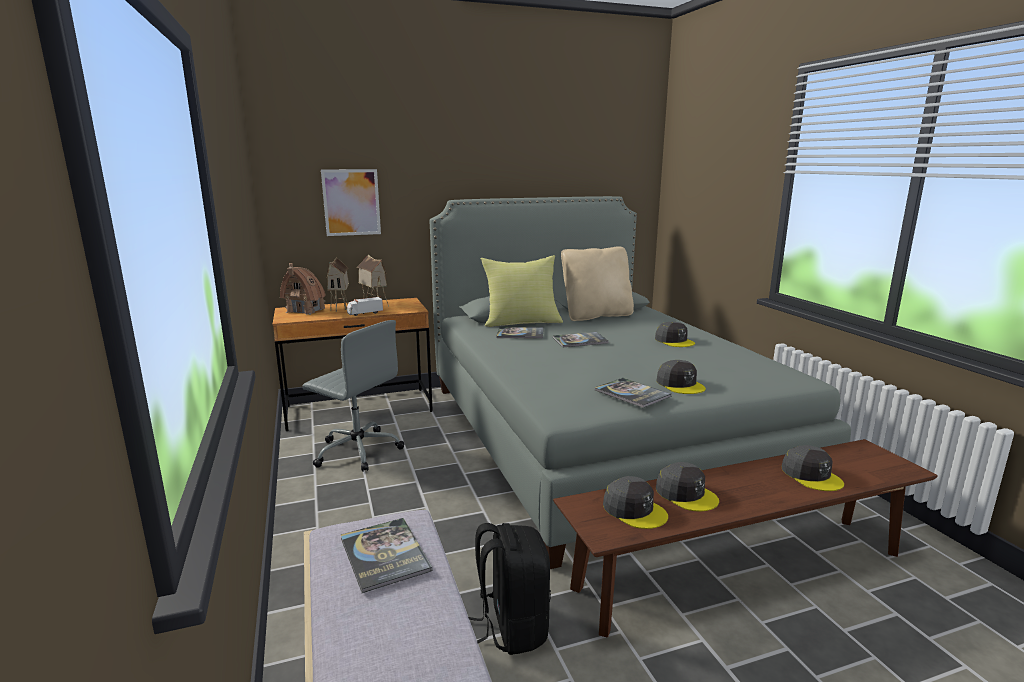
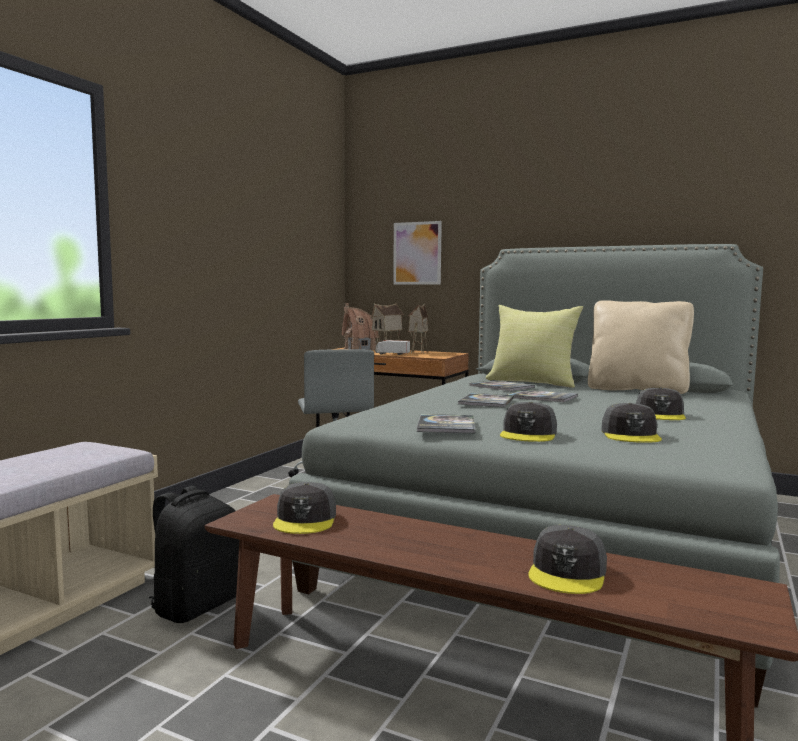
camera: 45 degrees right, 10 degrees down
(384, 554) = (67, 456): book -> book (486, 401)
(686, 494) = (379, 529): grey cap -> grey cap (631, 435)

